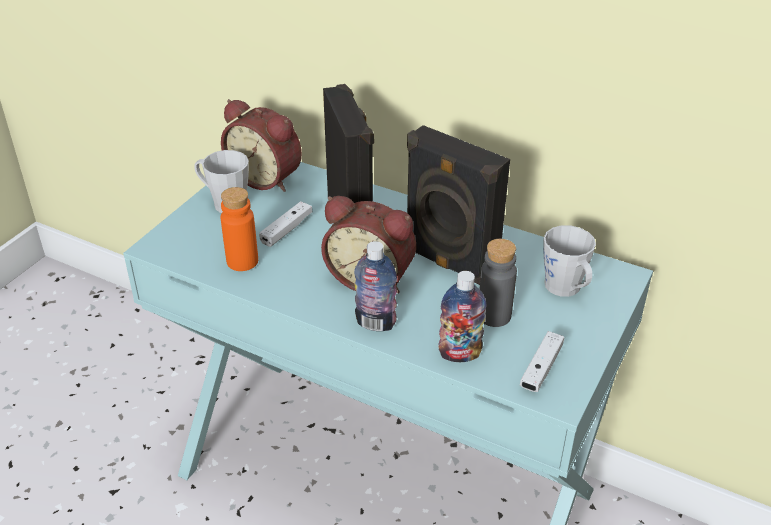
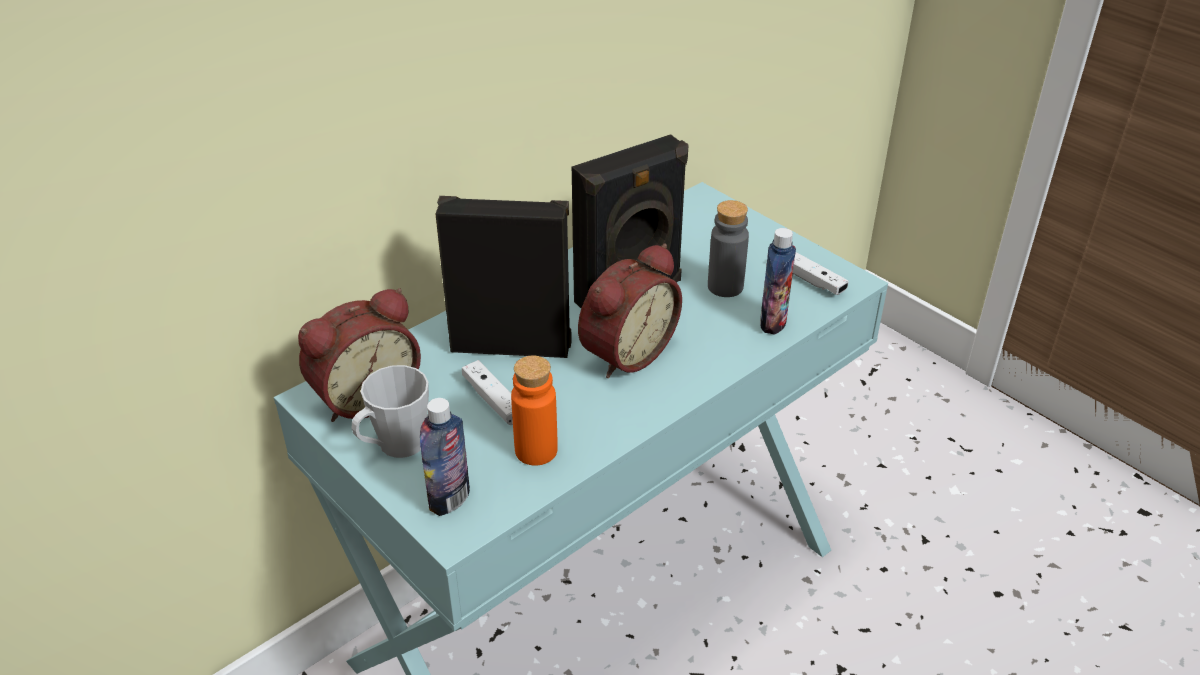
camera: 70 degrees left, 0 degrees up
(375, 323) = (703, 366): bottle -> bottle (449, 499)
(566, 289) = (706, 234): grey mug -> none

